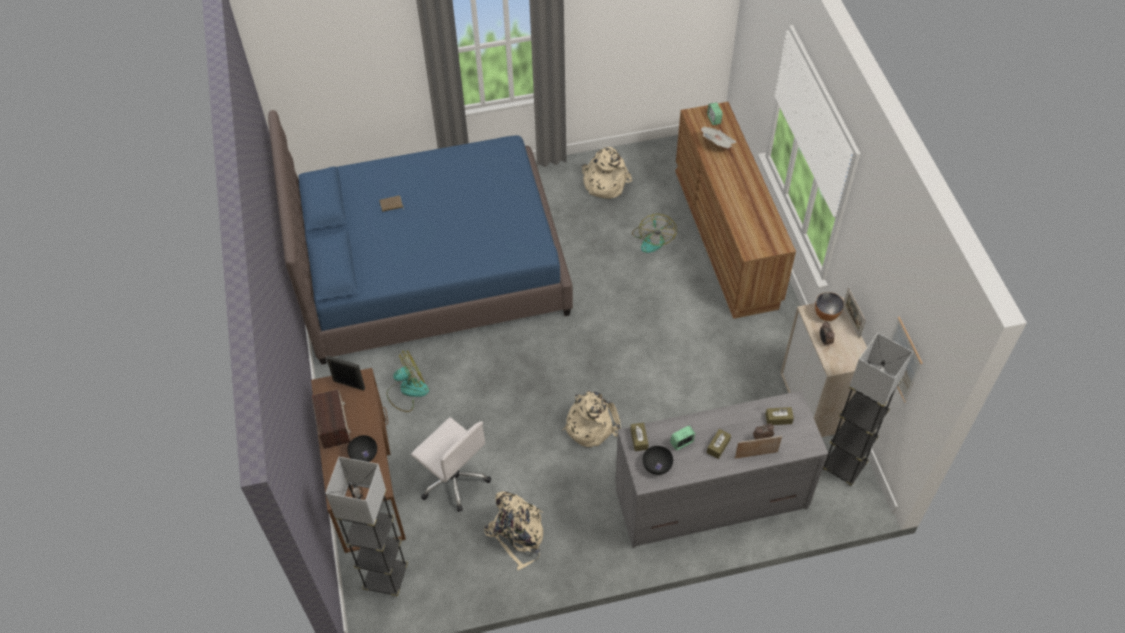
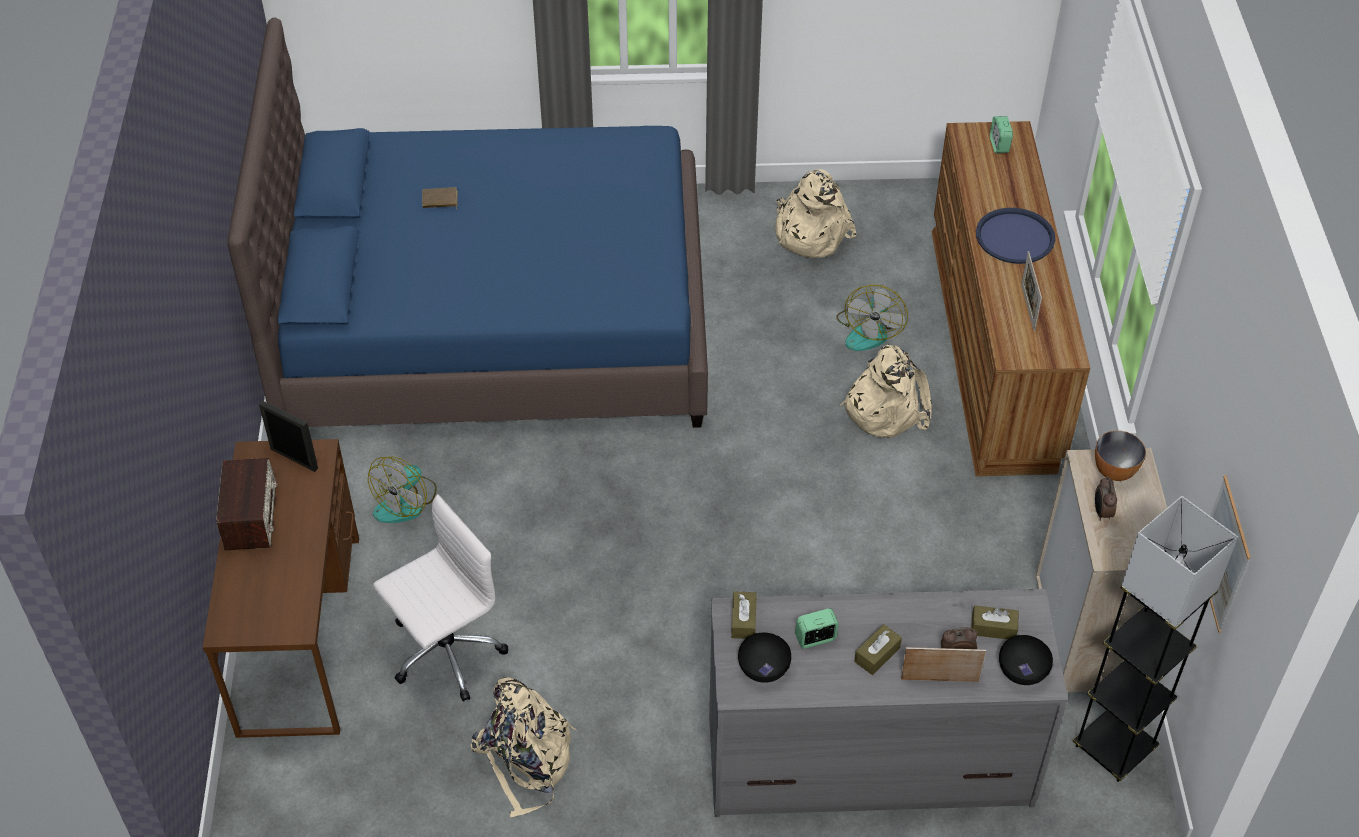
camera: 10 degrees right, 5 degrees down
(363, 454) = (286, 570): black bowl -> black bowl (1022, 669)
(386, 578) = (291, 789): grey floor lamp -> none
(407, 391) = (406, 501): fan -> fan turned 135 degrees clockwise
(454, 479) = (444, 652): white office chair -> white office chair turned 90 degrees counterclockwise
(590, 424) = (693, 603): beige backpack -> beige backpack (884, 407)
(718, 144) = (997, 183): newspaper -> none
(735, 176) = (1014, 237): none -> blue tray
(851, 321) = (1155, 488): picture frame -> picture frame (1027, 307)

